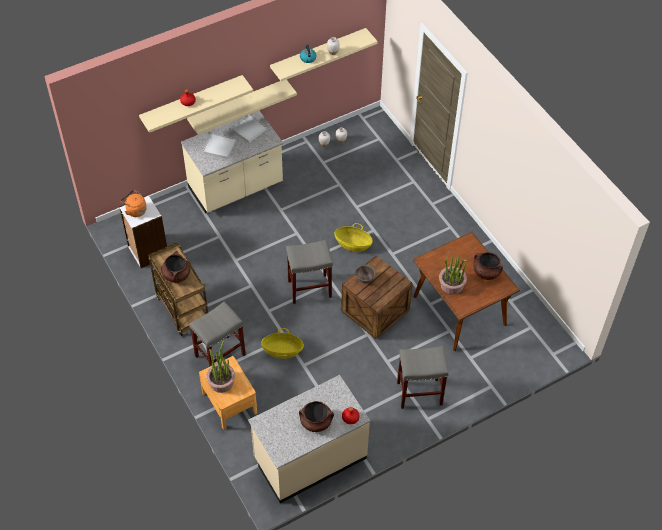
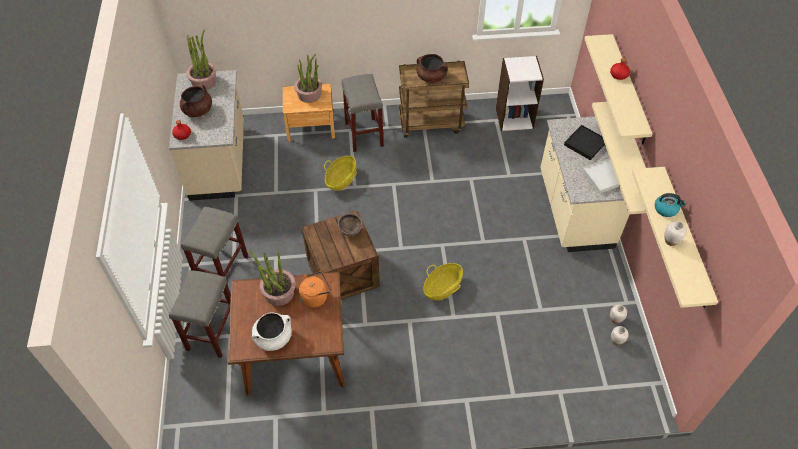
camera: 115 degrees right, 0 degrees up
(135, 210) = (526, 65): orange kettle -> orange kettle (315, 296)
(219, 147) = (585, 143): white tray -> black tray
(277, 438) = (204, 81): none -> potted plant
(309, 289) = (402, 225): grey stool -> grey stool (212, 332)
(486, 272) = (273, 338): brown cooking pot -> white cooking pot

